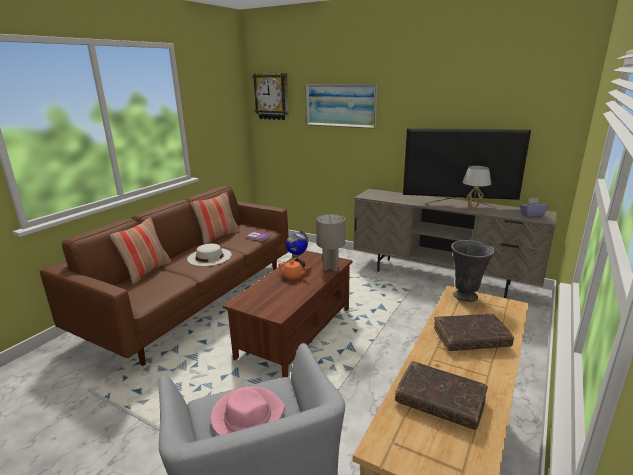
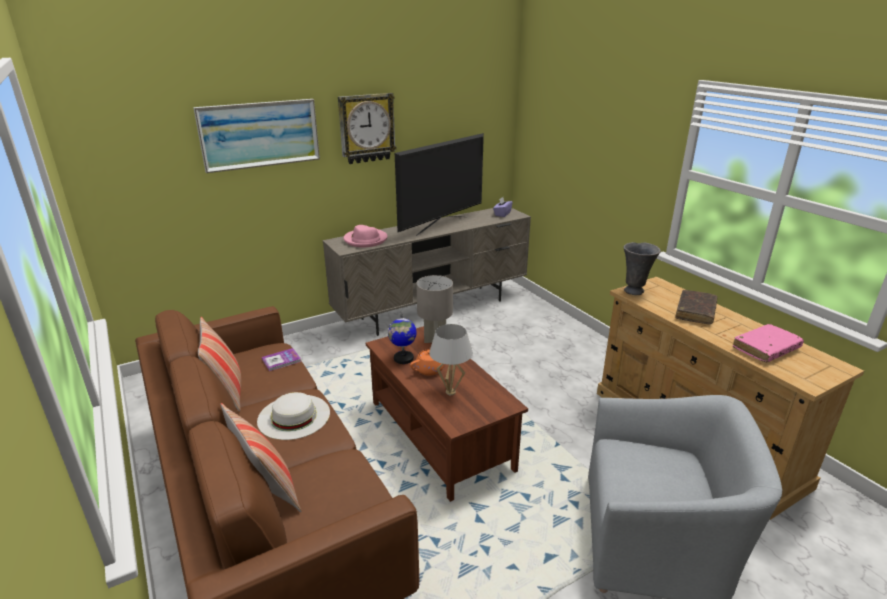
camera: 60 degrees left, 5 degrees up
(247, 416) = (655, 477): pink hat -> pink hat (365, 240)
(272, 96) = (118, 135): wall clock -> wall clock (366, 128)
(440, 401) = (766, 349): brown book -> pink book
(472, 211) = (466, 227): white table lamp -> white table lamp (450, 392)

